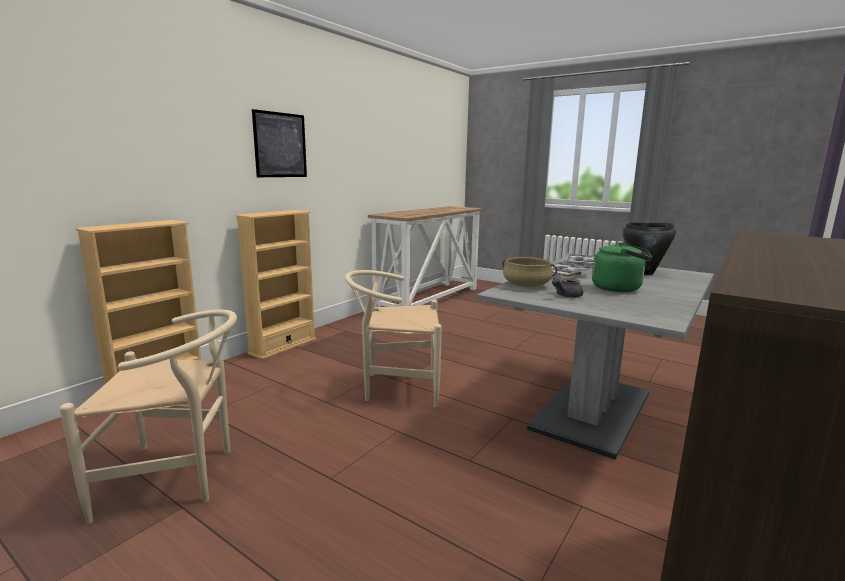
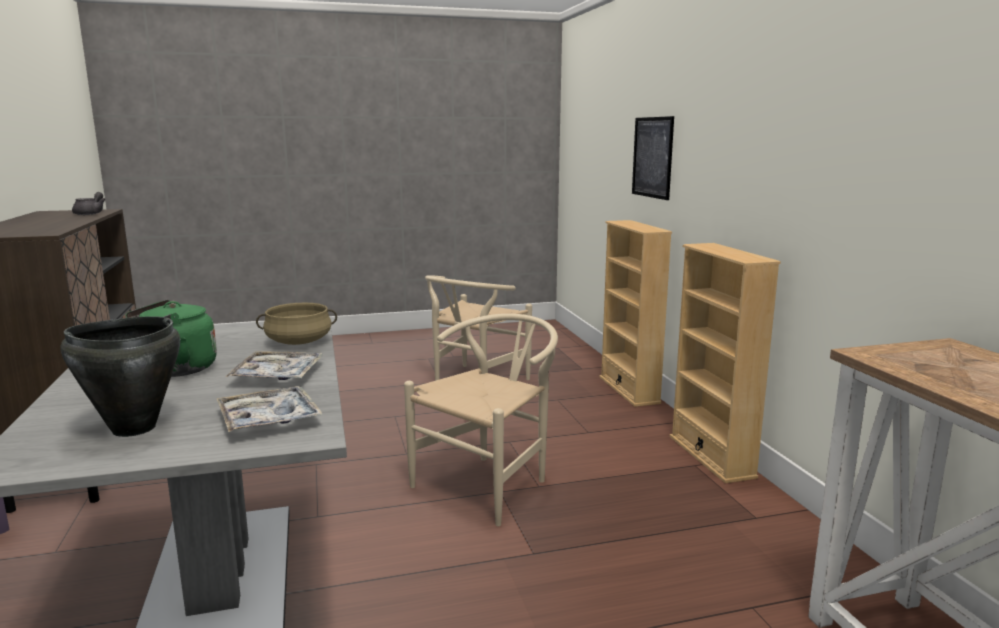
camera: 130 degrees right, 0 degrees up
(280, 145) = (789, 145): picture -> picture (652, 157)
(565, 296) = (237, 341): grey teapot -> grey teapot (91, 213)

